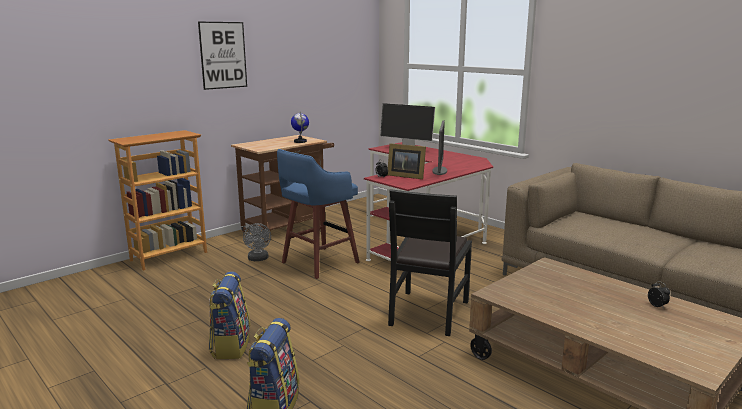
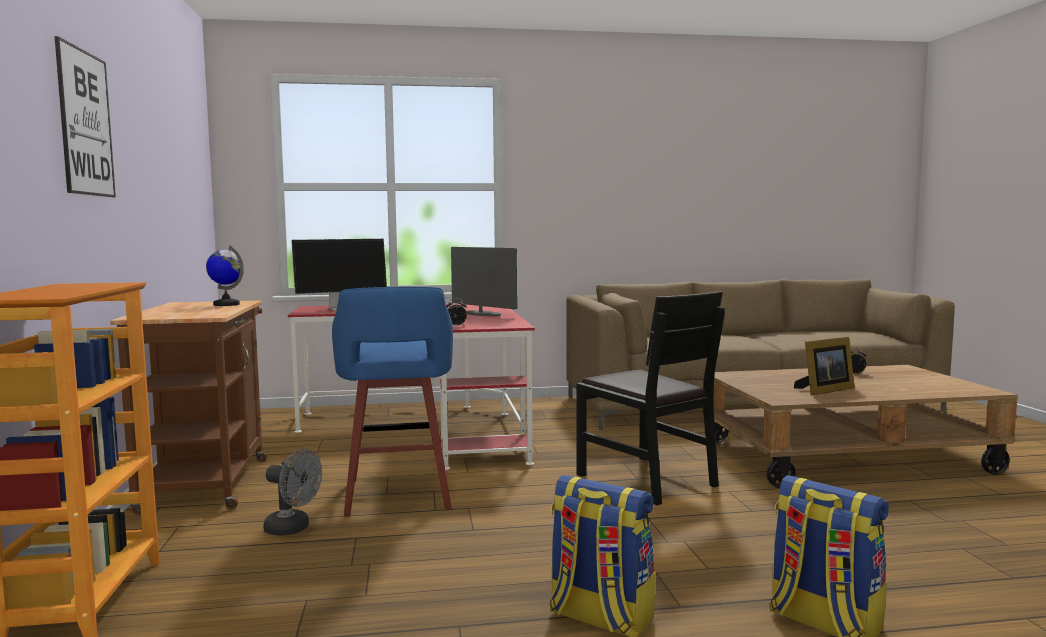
camera: 55 degrees left, 10 degrees down
(405, 176) = (474, 321): picture frame -> picture frame (824, 390)

